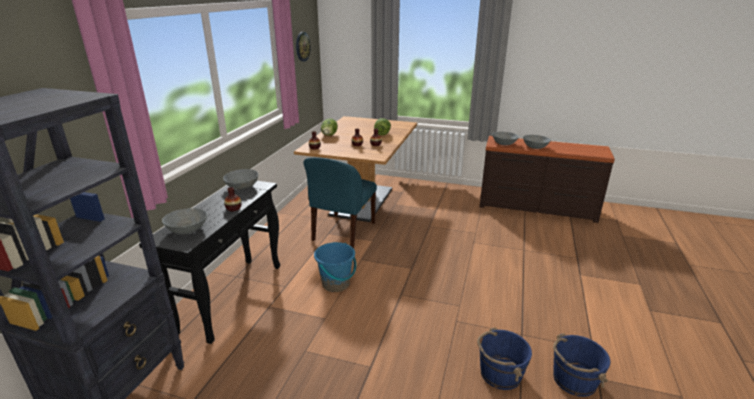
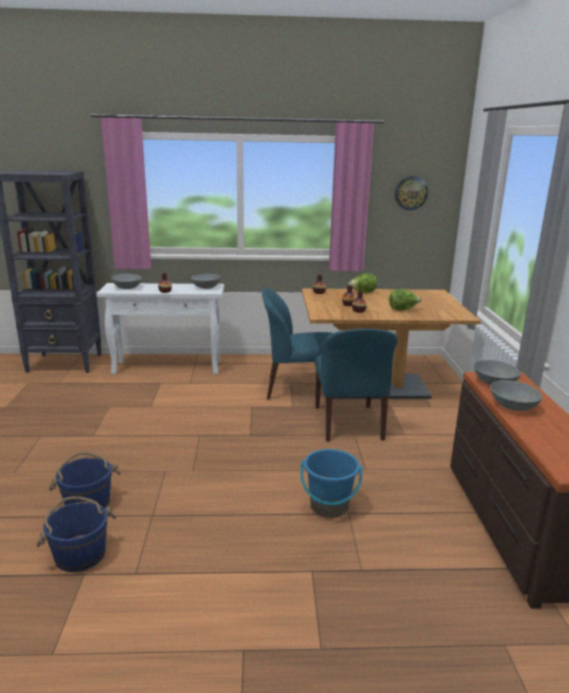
camera: 70 degrees right, 5 degrees down
(232, 296) = (168, 368): black console table -> white console table
(336, 284) = (202, 402): blue bucket -> blue bucket (329, 506)
(413, 224) = (348, 424): none -> blue chair

